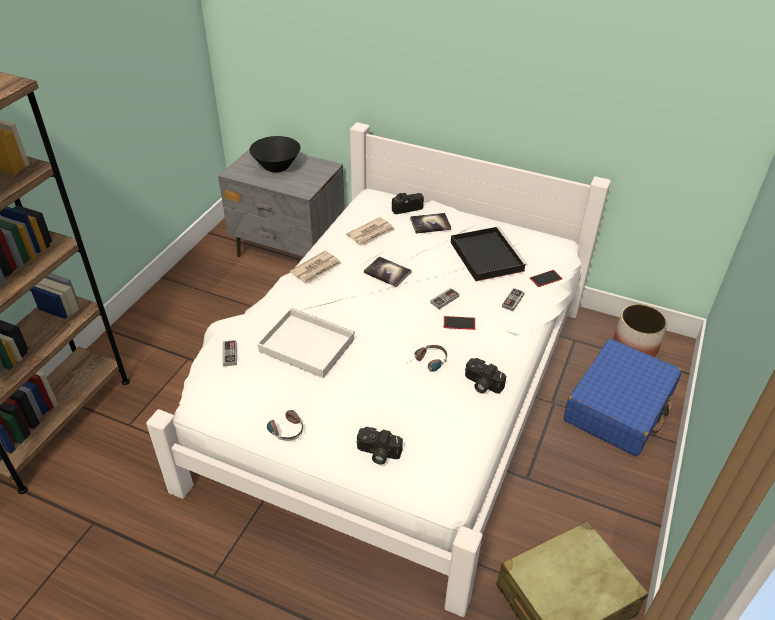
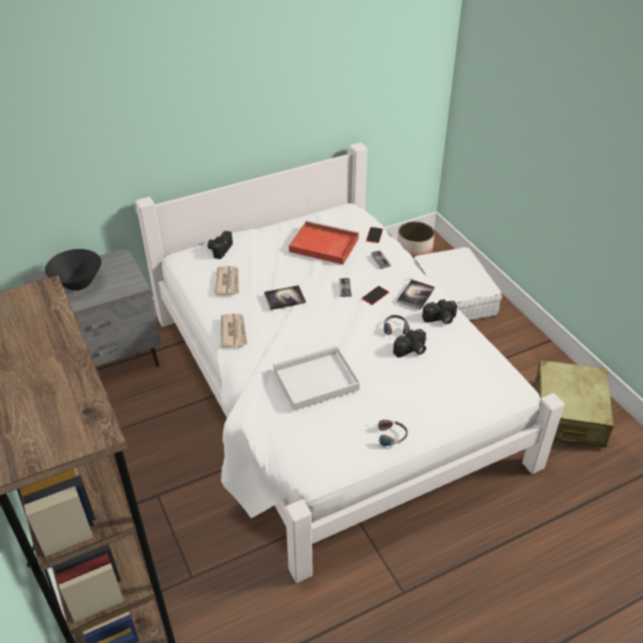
camera: 50 degrees left, 0 degrees up
(229, 354) = (277, 429): game controller -> none
(377, 453) = (455, 401): camera -> camera (411, 351)
(430, 224) = (256, 249): book -> book (415, 295)
(485, 255) = (322, 245): black tray -> red tray
(619, 407) = (453, 296): blue suitcase -> white suitcase

